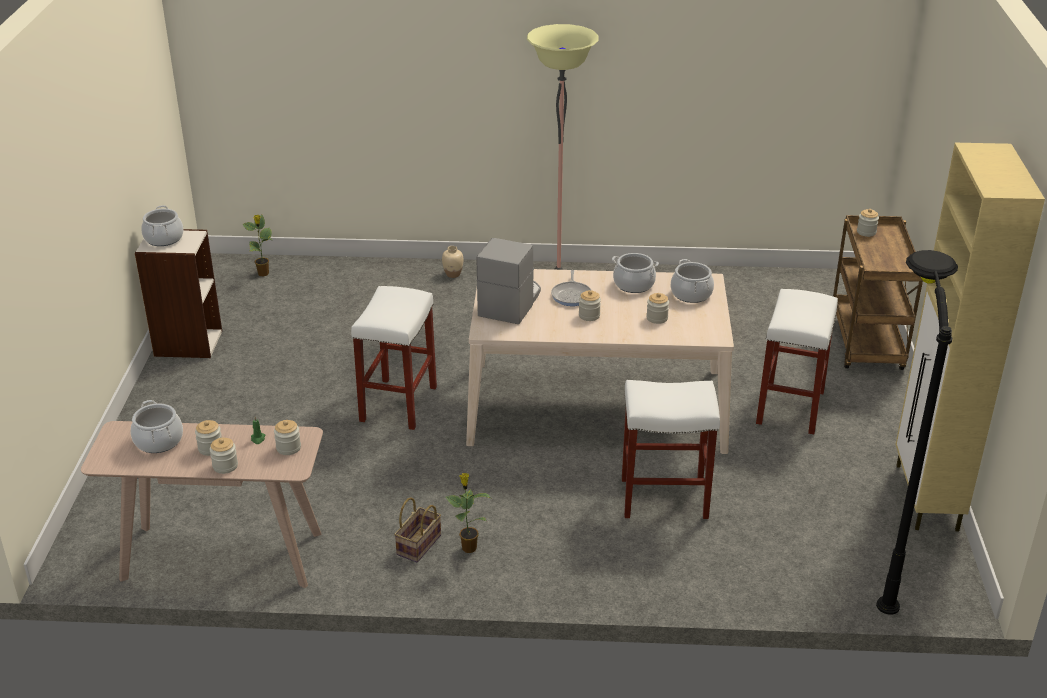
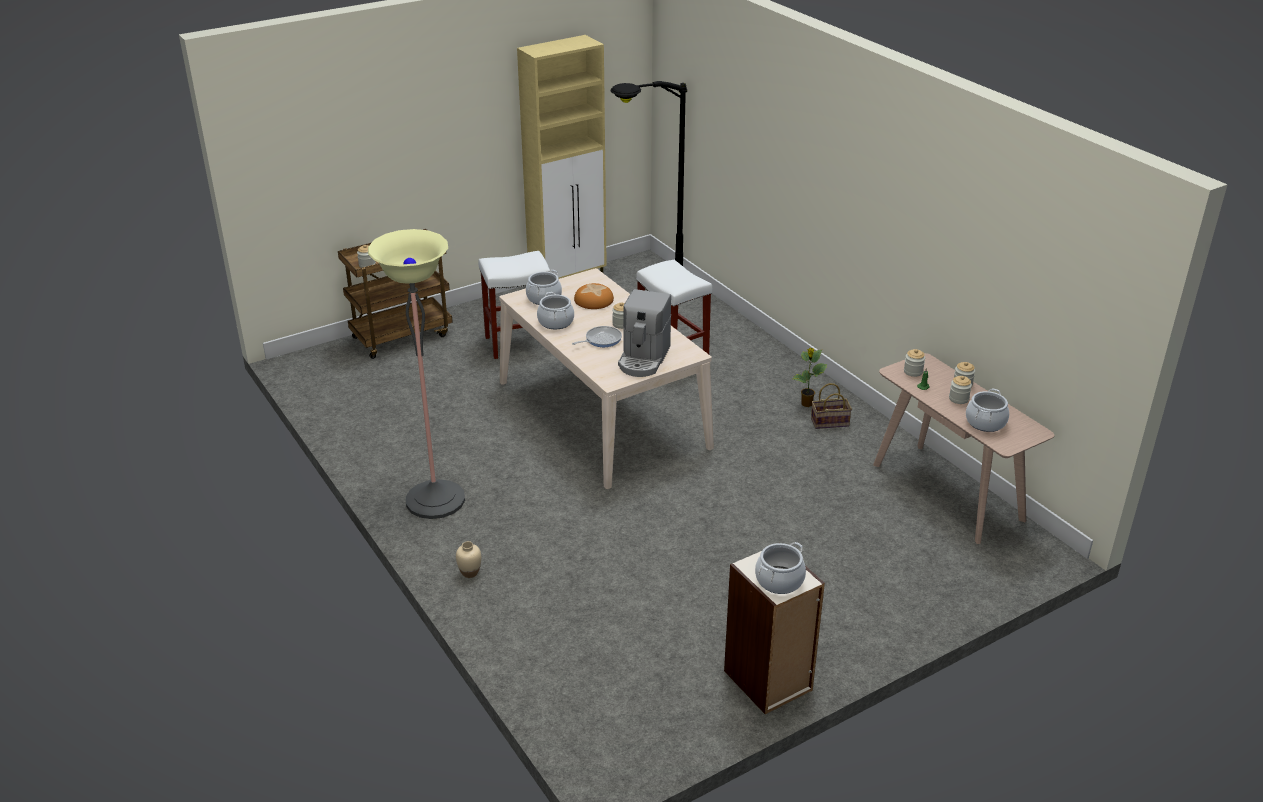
camera: 125 degrees left, 0 degrees up
(263, 274) = (593, 713): potted plant -> none
(398, 403) = (703, 502): white stool -> none
(510, 303) = (643, 359): coffee machine -> coffee machine turned 60 degrees counterclockwise
(657, 318) = (593, 300): jar -> bread

